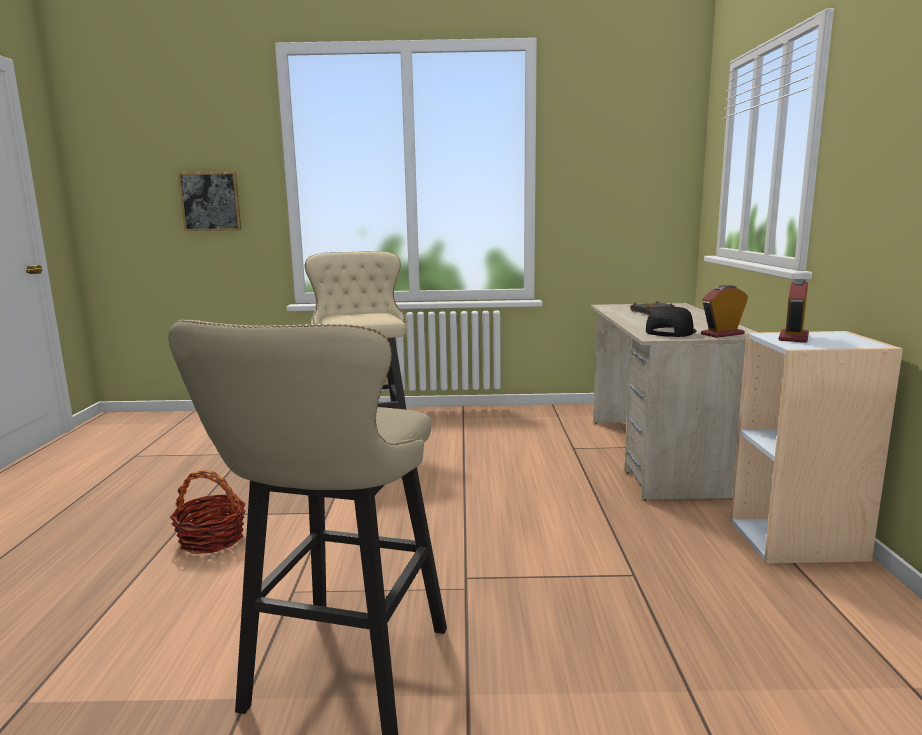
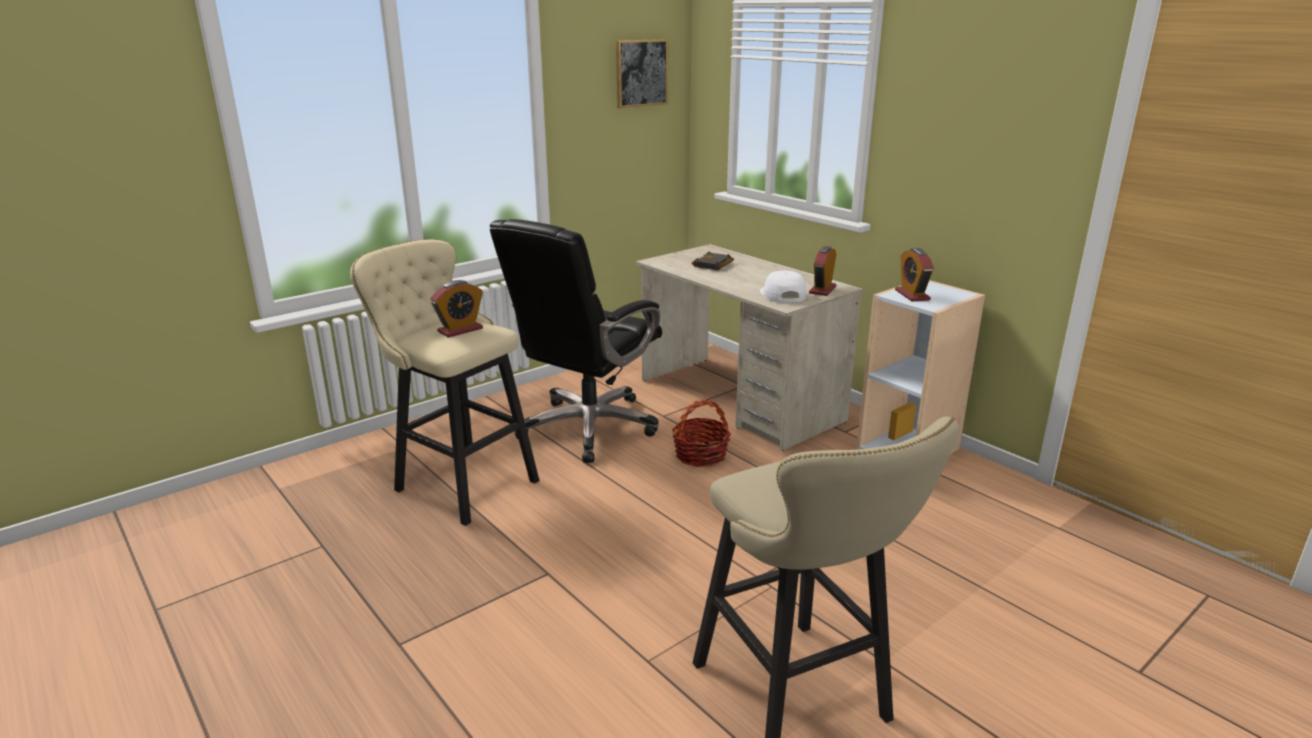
camera: 40 degrees left, 10 degrees up
(210, 201) = (97, 188): picture -> picture (641, 73)
(212, 539) = (478, 656): basket -> basket (700, 455)
(367, 315) = (460, 330): none -> alarm clock
(501, 440) = (588, 427): none -> black office chair
(670, 331) = (781, 294): black cap -> white cap

